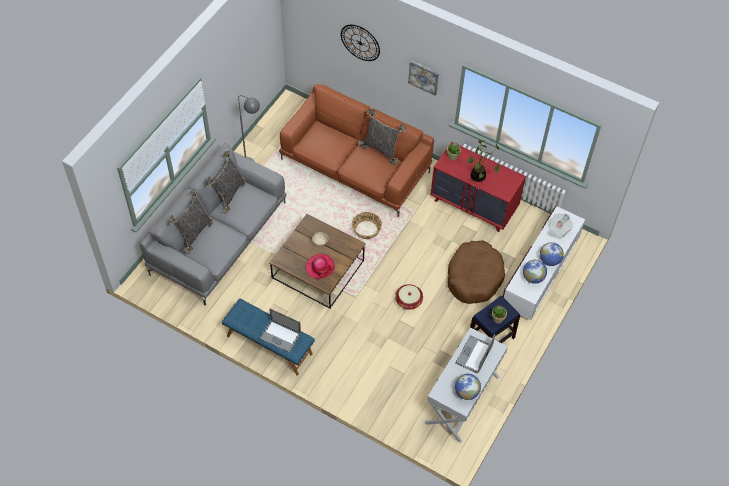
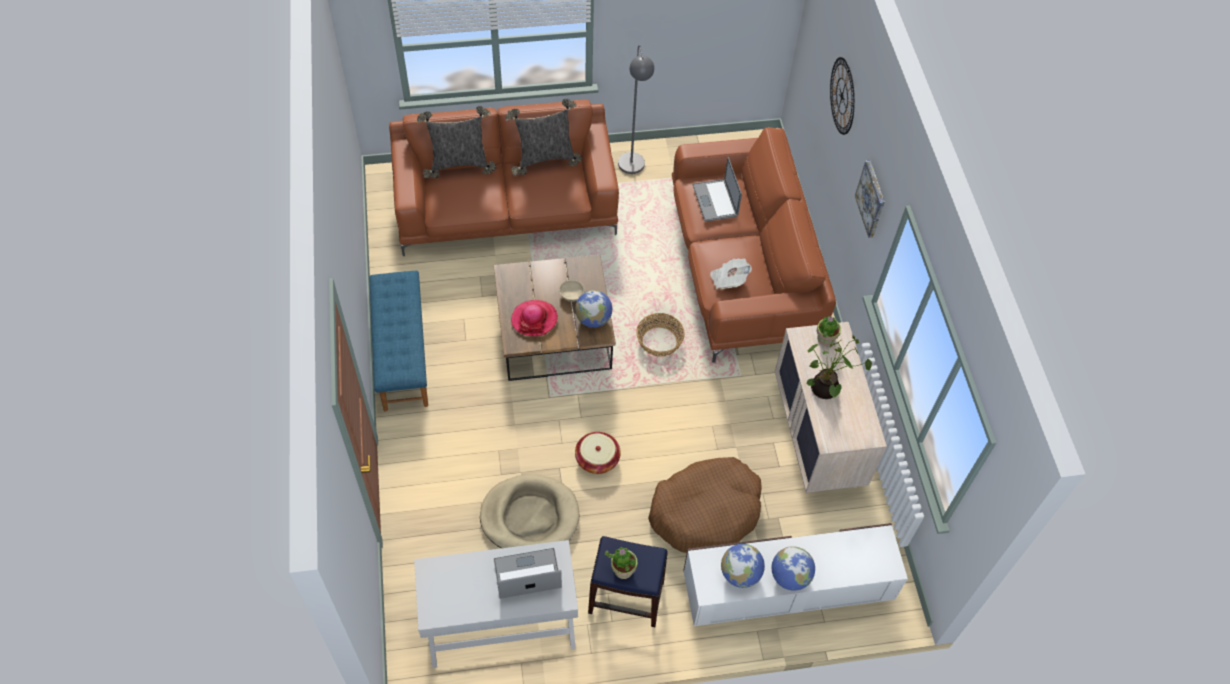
camera: 50 degrees right, 0 degrees up
(219, 238) = (506, 207): grey sofa -> brown sofa
(280, 336) = (395, 344): laptop -> laptop (715, 200)
(381, 151) = (766, 265): pillow -> none
(415, 350) = (530, 517): none -> beige dog bed
(466, 392) = (458, 604): globe -> globe (593, 319)
(474, 206) = (817, 436): red dresser -> beige dresser
(557, 230) = (852, 553): newspaper -> newspaper (728, 279)

